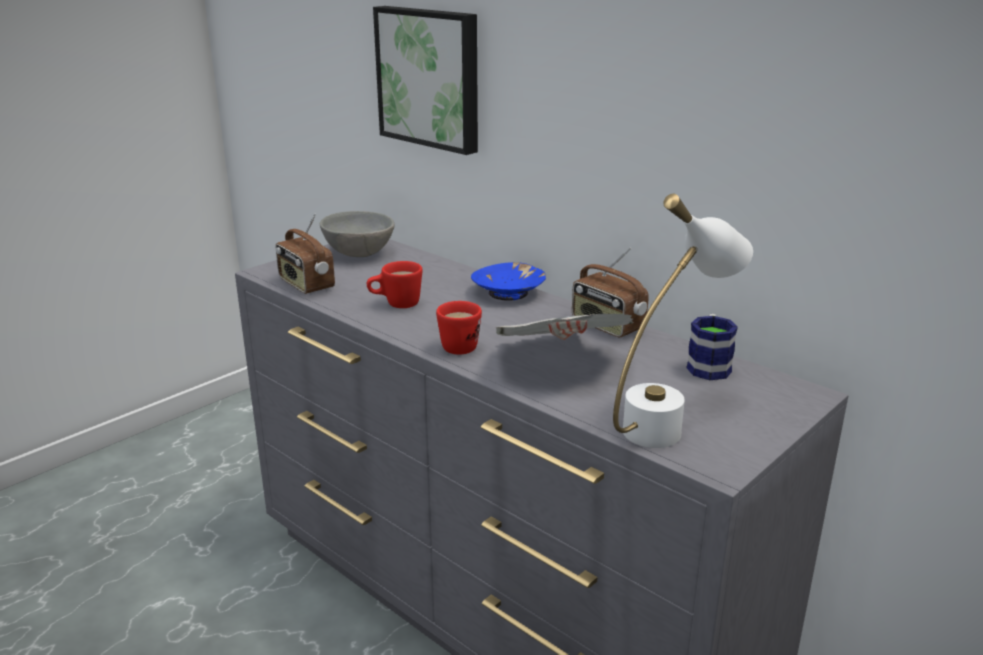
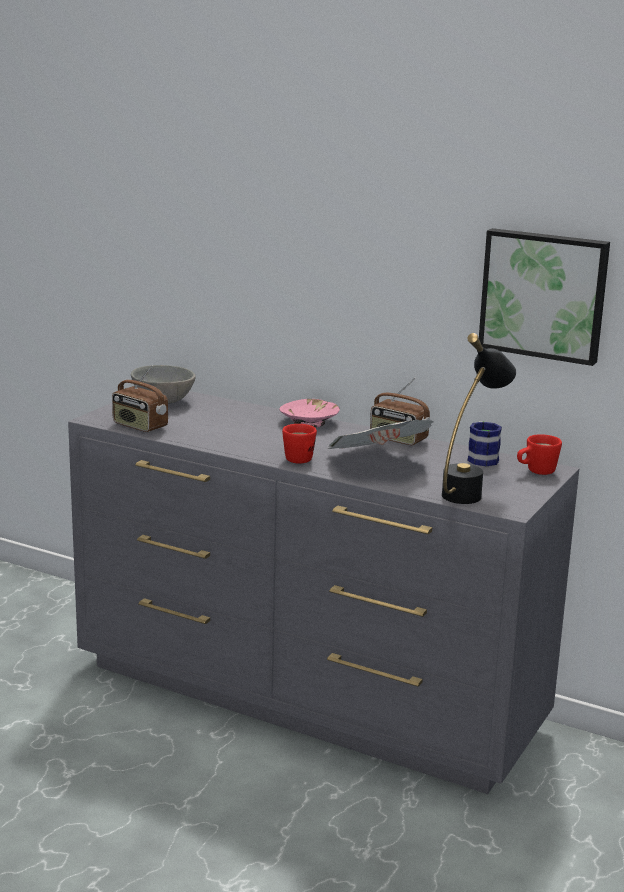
camera: 15 degrees left, 5 degrees down
(395, 304) = (226, 435): red mug -> red mug (536, 472)
(430, 77) = (226, 251): picture -> picture (544, 295)
(509, 292) = (310, 422): blue bowl -> pink bowl
(668, 421) = (469, 490): white table lamp -> black table lamp

